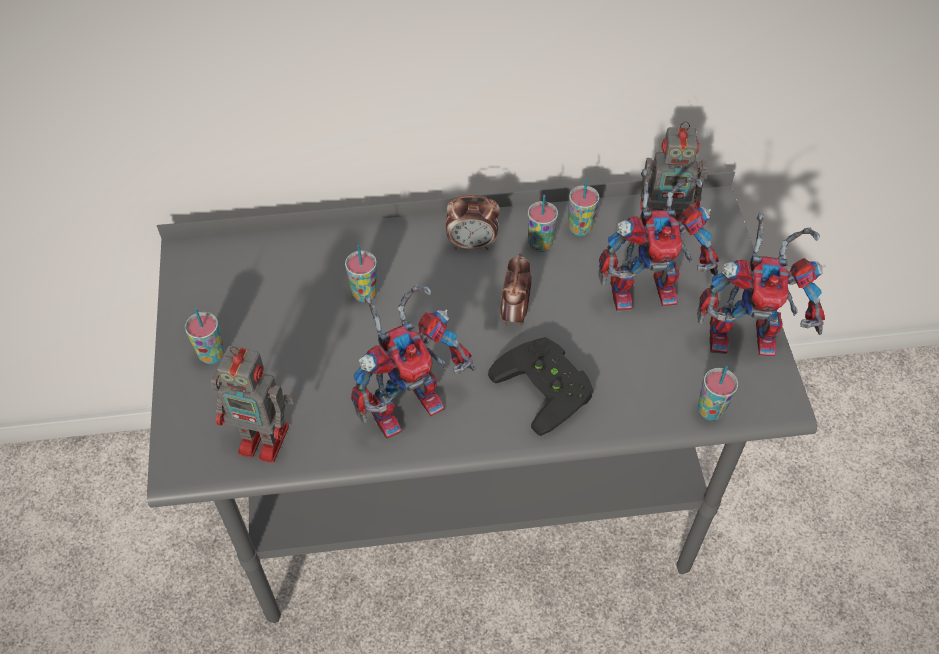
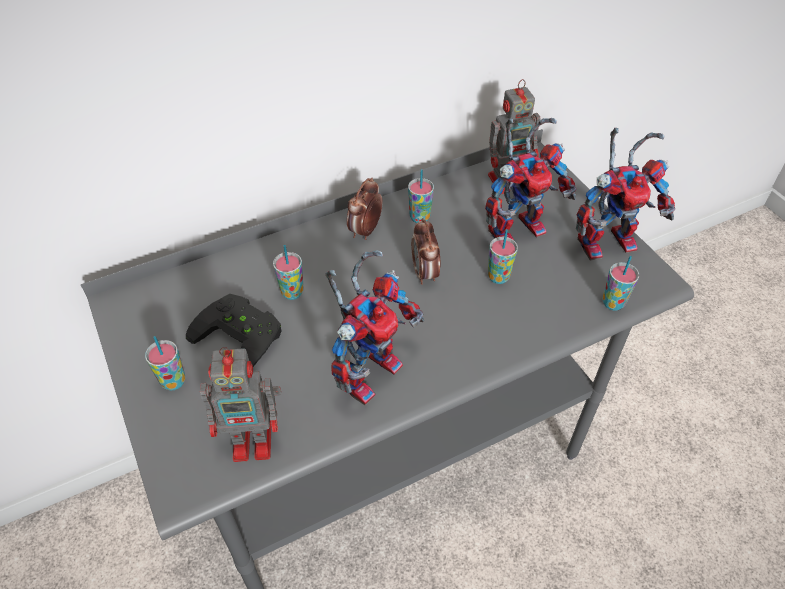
camera: 20 degrees left, 5 degrees down
(472, 244) = (365, 231): alarm clock -> alarm clock turned 135 degrees clockwise
(548, 386) = (479, 321): black game controller -> black game controller (242, 333)
(580, 228) = (445, 198): cup -> cup (498, 277)

